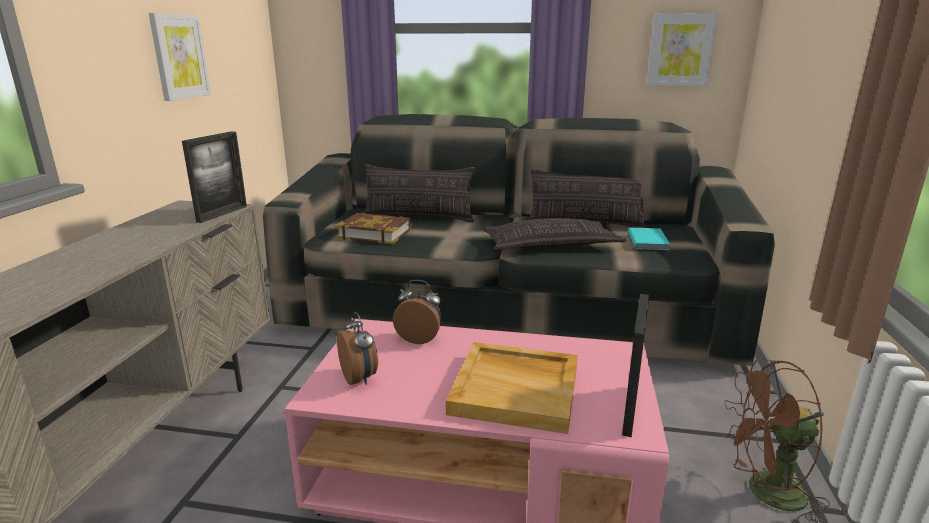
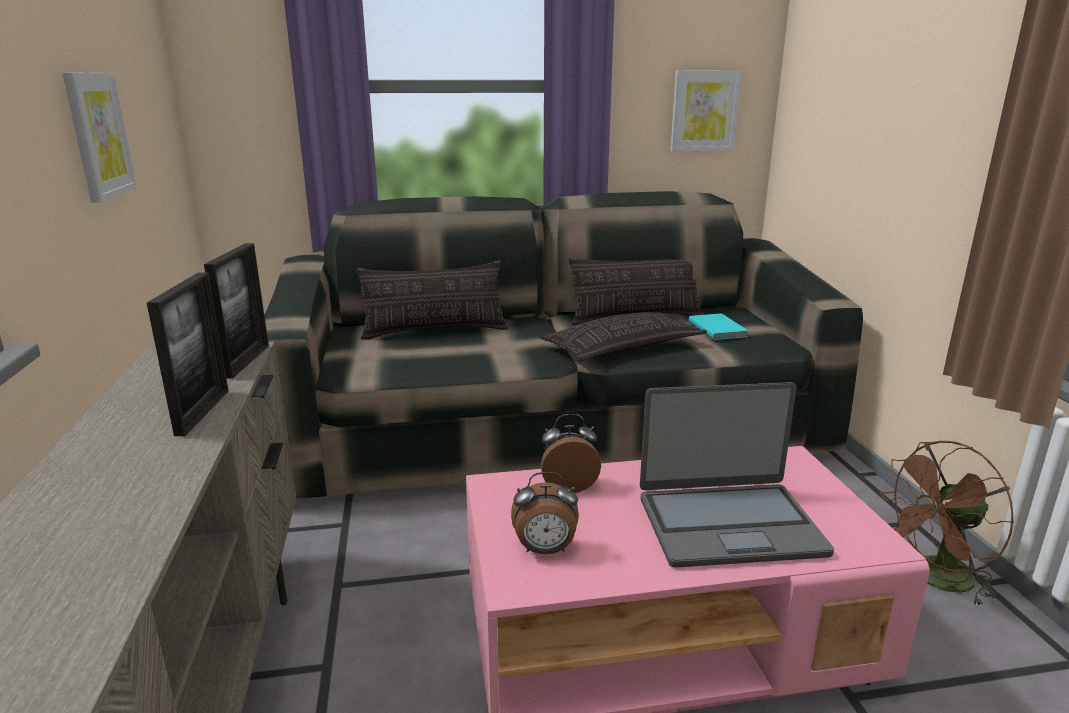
camera: 20 degrees left, 0 degrees up
(360, 378) = (545, 550): alarm clock -> alarm clock turned 135 degrees clockwise
(374, 233) = (400, 359): book -> none
(517, 389) = (728, 524): beige tray -> laptop
(630, 409) = (854, 522): picture frame -> picture frame (203, 412)

